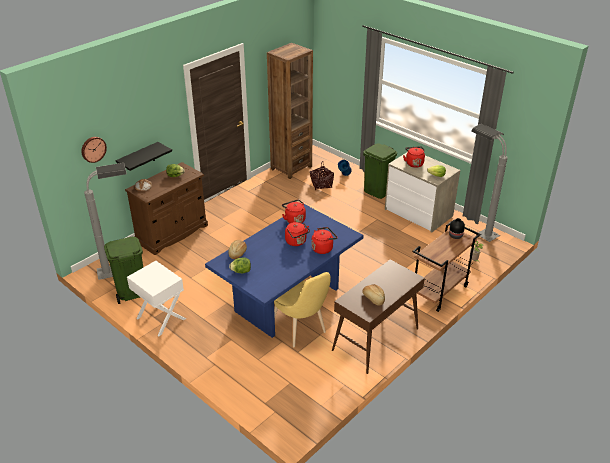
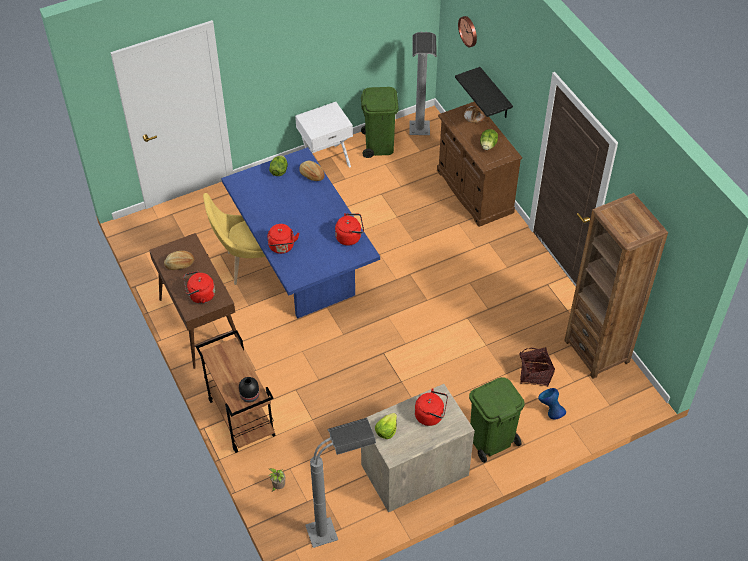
camera: 110 degrees right, 15 degrees up
(297, 242) = (305, 227): red kettle -> red kettle (200, 295)

